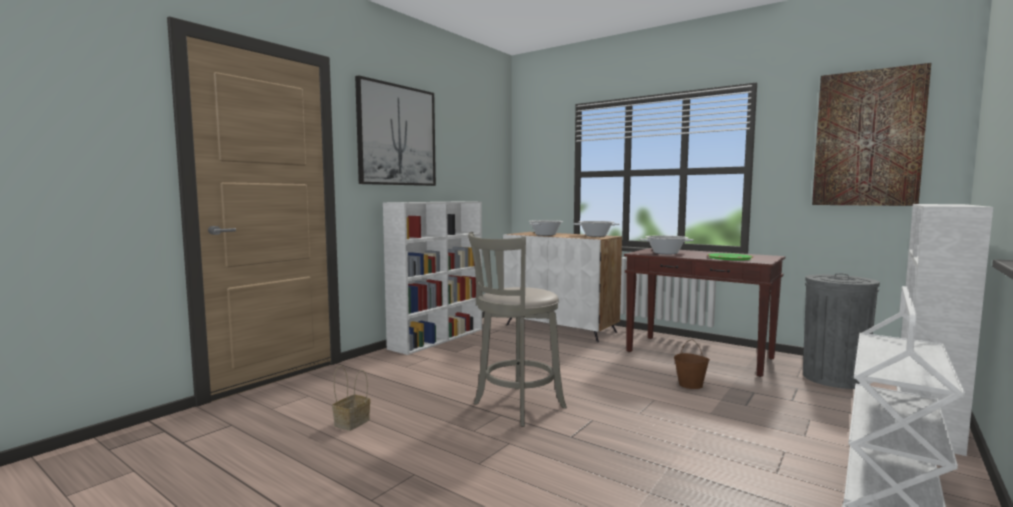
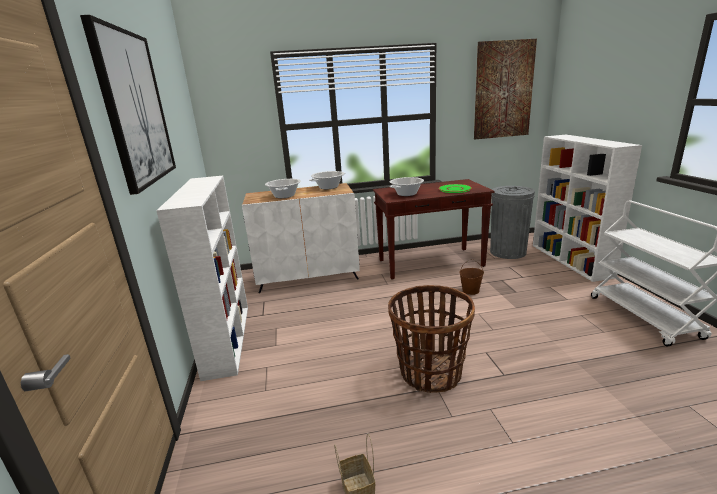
camera: 45 degrees left, 15 degrees up
(515, 407) = (430, 373): grey stool -> basket

